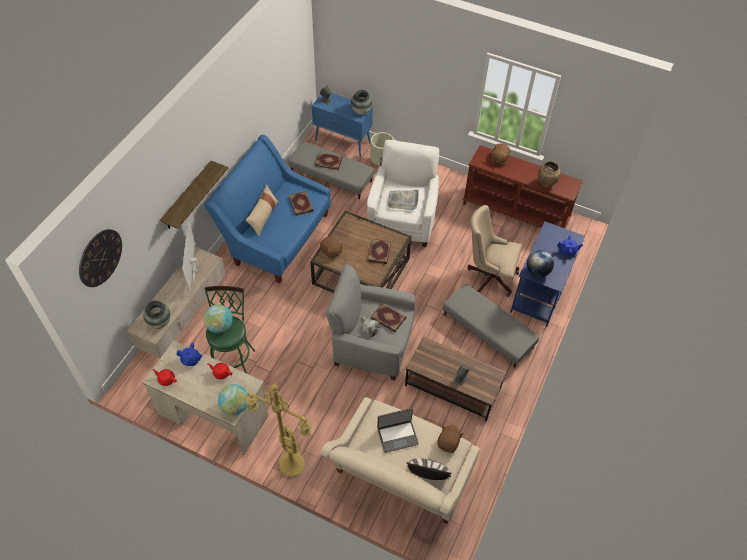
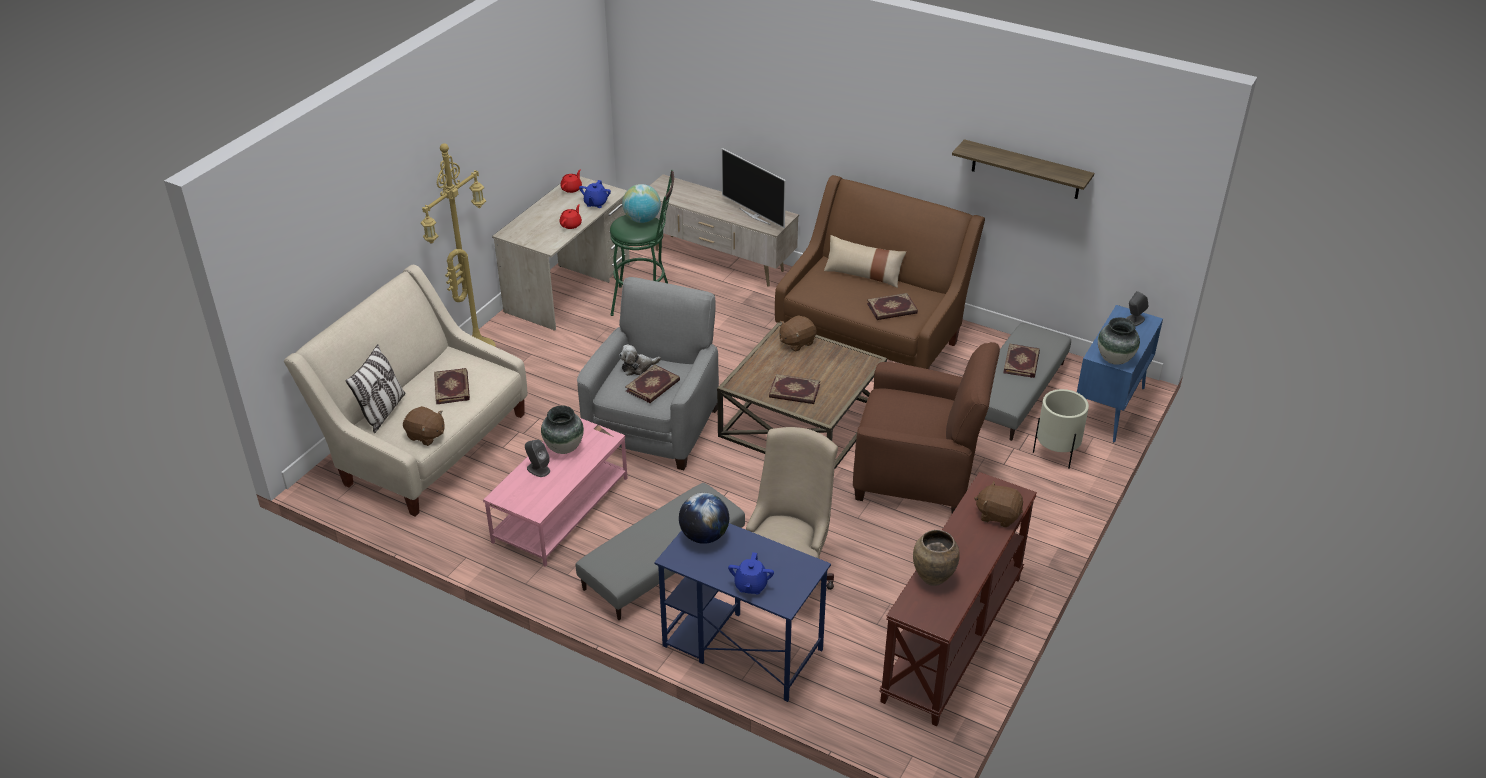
camera: 95 degrees right, 15 degrees down
(100, 258) = (669, 47): wall clock -> none
(160, 322) = (671, 195): vase -> vase (564, 448)
(187, 196) = (819, 138): shelf -> shelf (1026, 170)
(196, 270) = (755, 216): television -> television turned 135 degrees counterclockwise
(235, 406) = (519, 235): globe -> none
(276, 237) = (872, 335): blue sofa -> brown sofa
(397, 436) = (453, 388): laptop -> book
(402, 220) = (917, 474): white armchair -> brown armchair
(403, 200) = (904, 414): grey tray -> none
(452, 387) = (560, 509): brown coffee table -> pink coffee table

